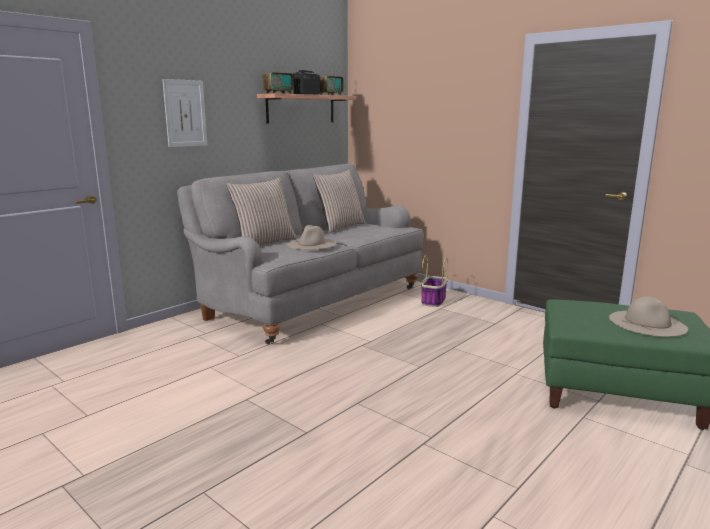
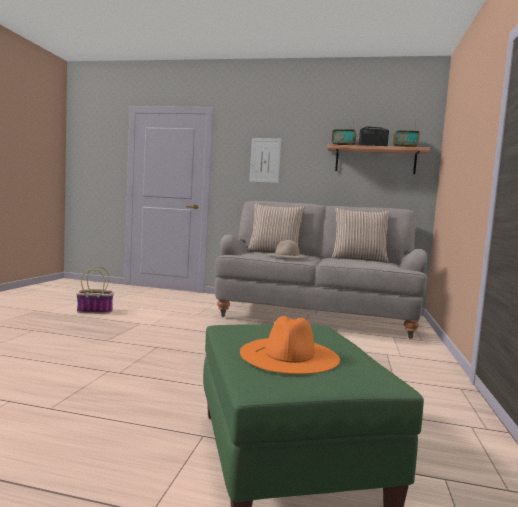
camera: 60 degrees right, 10 degrees down
(433, 300) = (401, 350): basket -> basket (95, 311)
(647, 323) = (289, 355): beige hat -> orange hat

